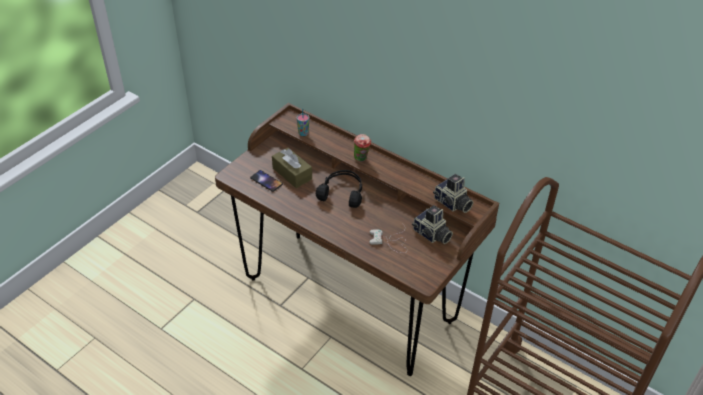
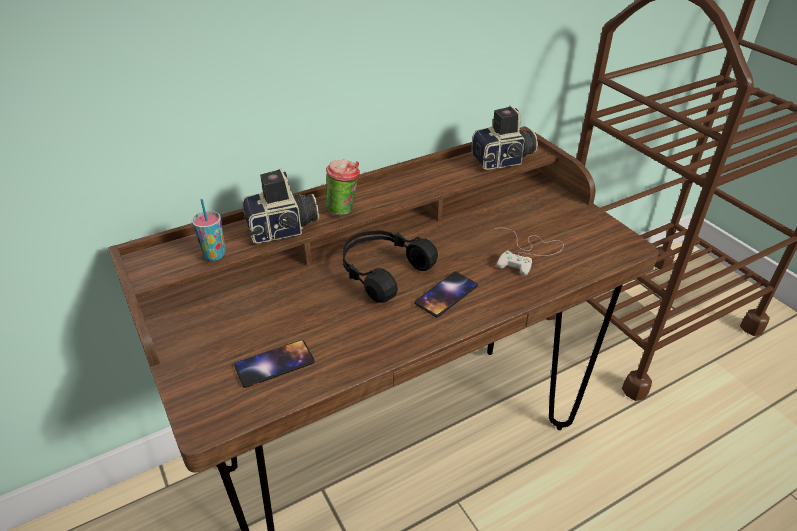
camera: 65 degrees left, 5 degrees down
(292, 173) = (283, 319): brown tissue box -> none
(338, 219) = (446, 294): none -> phone
(431, 235) = (531, 211): camera -> camera (283, 230)

